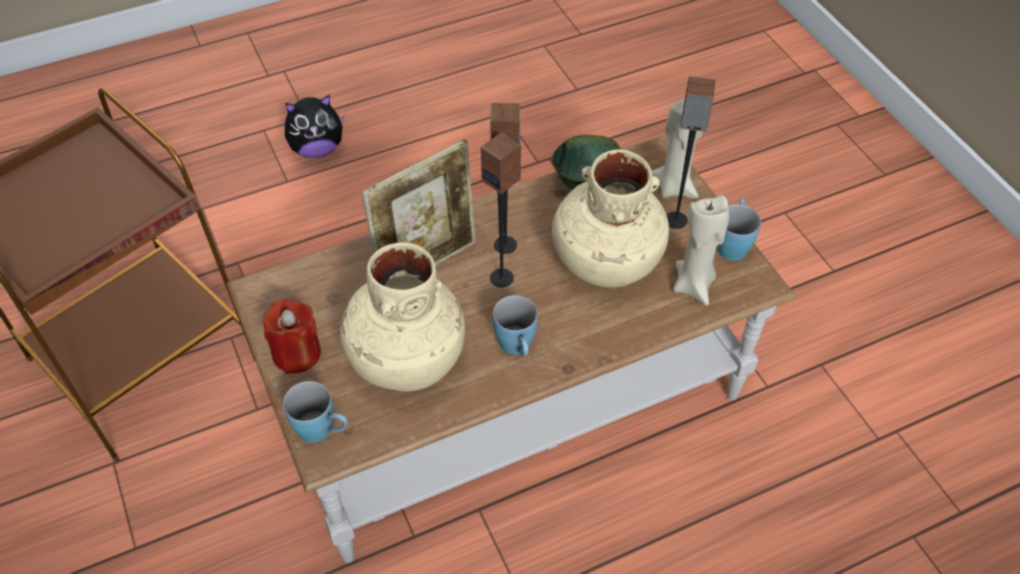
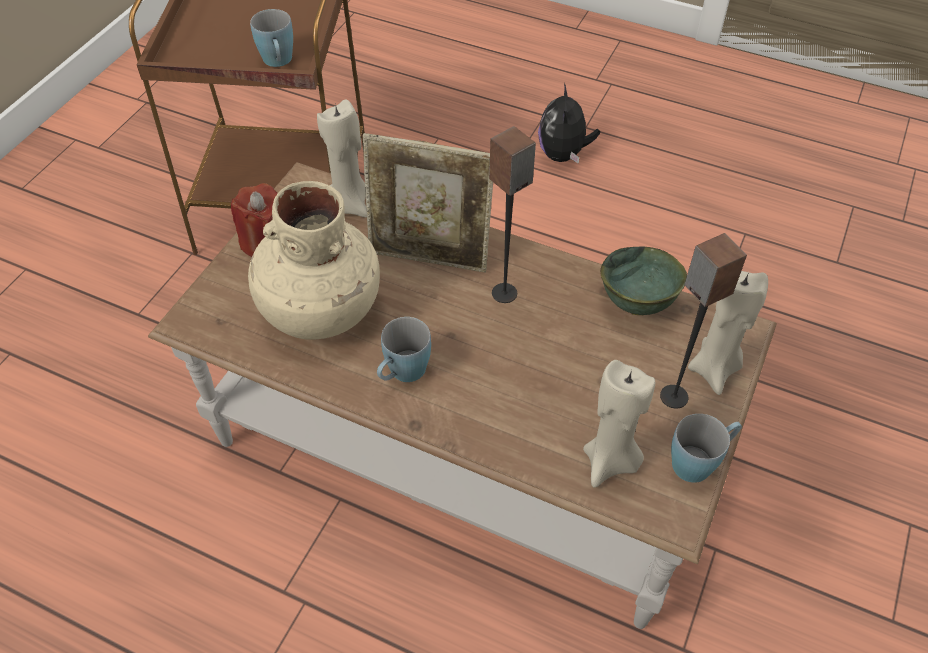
camera: 50 degrees right, 0 degrees up
(317, 149) = (563, 155): plush toy -> plush toy turned 60 degrees clockwise
(319, 276) = (350, 204): none -> beige candle
(323, 430) = (207, 306): blue mug -> blue mug (279, 62)
(502, 277) = (467, 314): speaker -> none
(606, 260) = (565, 374): beige vase -> none

